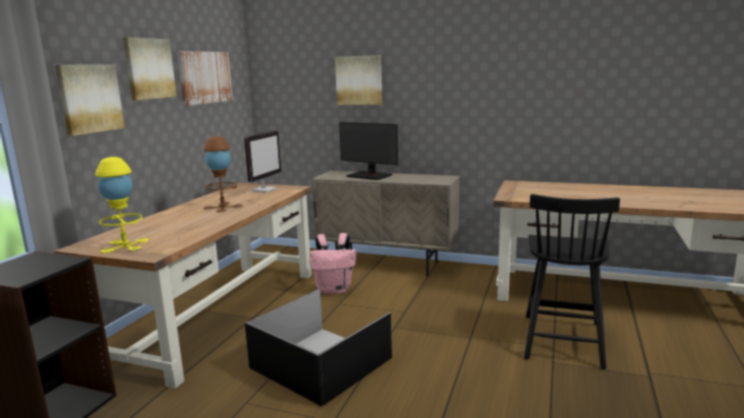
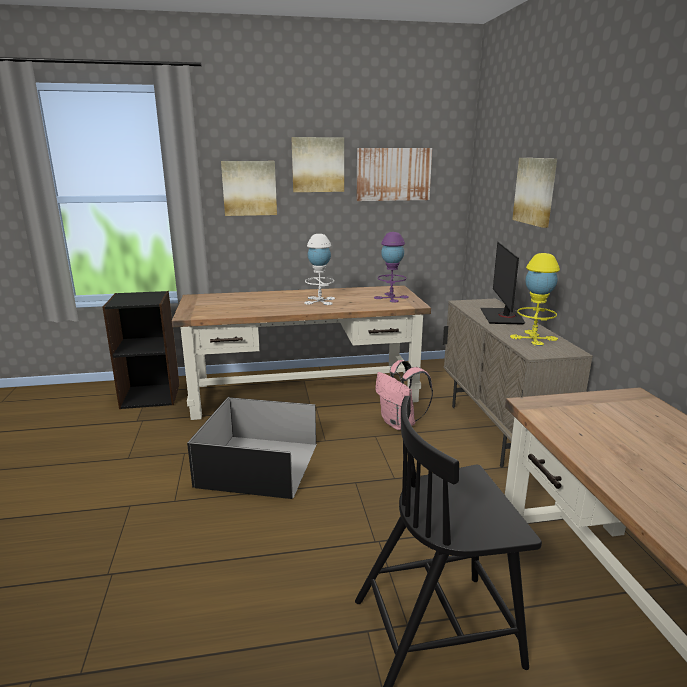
camera: 60 degrees right, 5 degrees up
(125, 246) = (202, 305): yellow table lamp -> yellow table lamp (533, 338)
(223, 207) = (319, 301): brown table lamp -> white table lamp
(264, 190) = (391, 297): monitor -> purple table lamp

